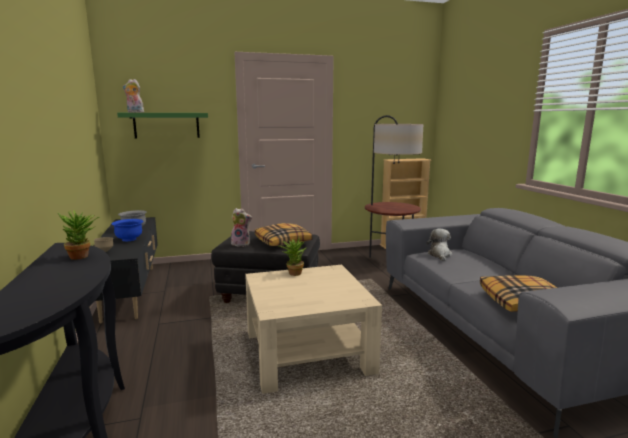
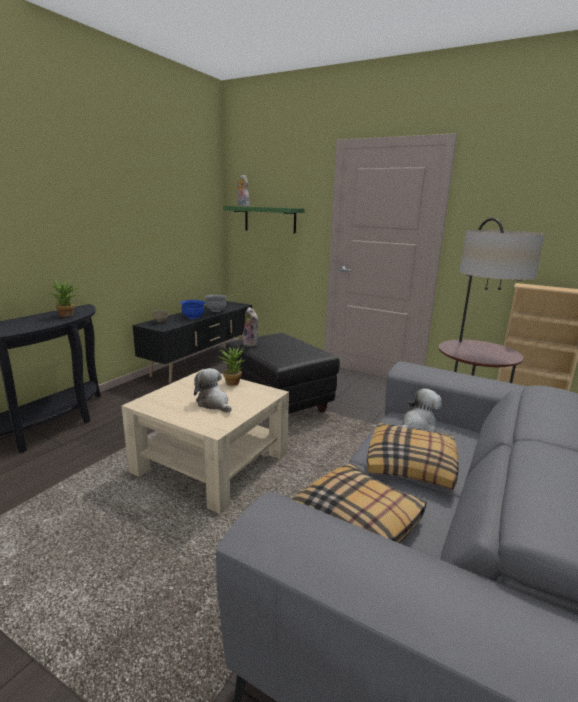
camera: 45 degrees right, 5 degrees up
(283, 241) = (285, 352): pillow -> pillow (411, 465)
(321, 289) = (214, 403): none -> plush toy

